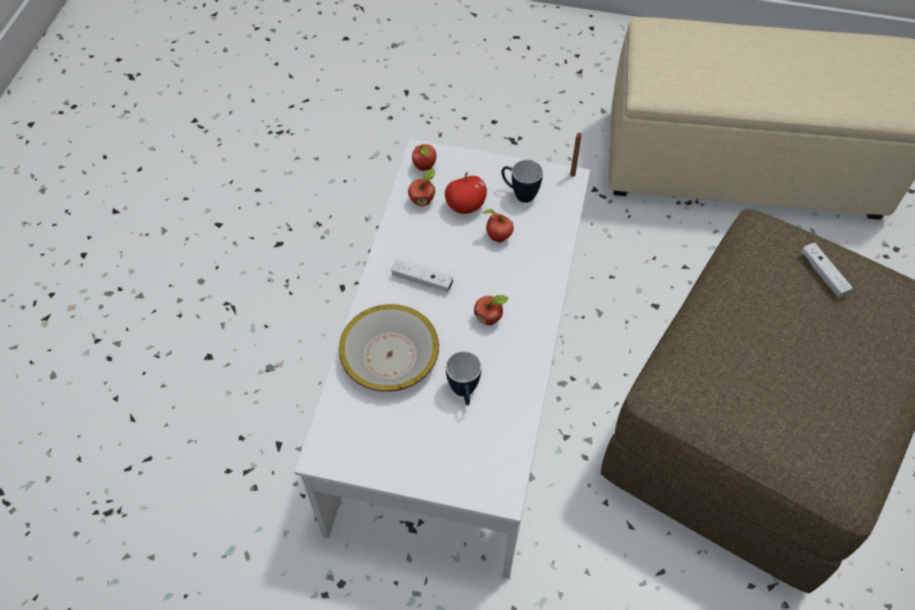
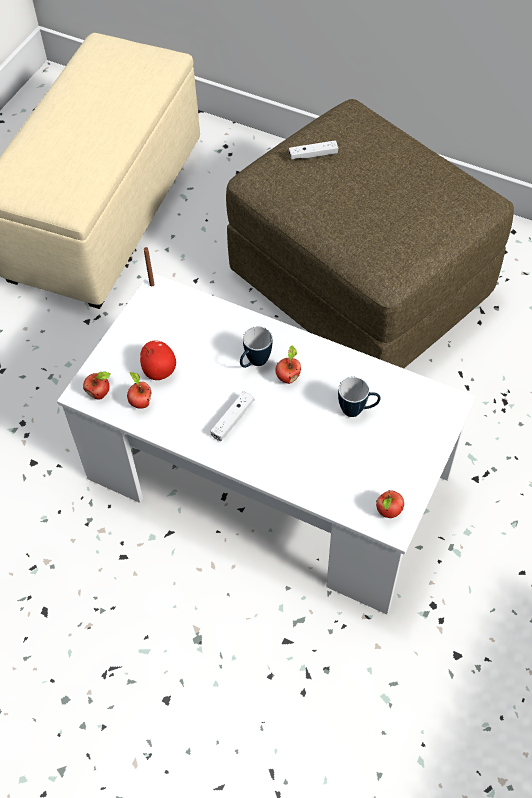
camera: 75 degrees left, 0 degrees up
(390, 356) = (306, 458): bowl -> none
(497, 237) = (203, 354): apple -> apple (388, 513)
(519, 194) = (160, 327): mug -> mug (254, 363)

